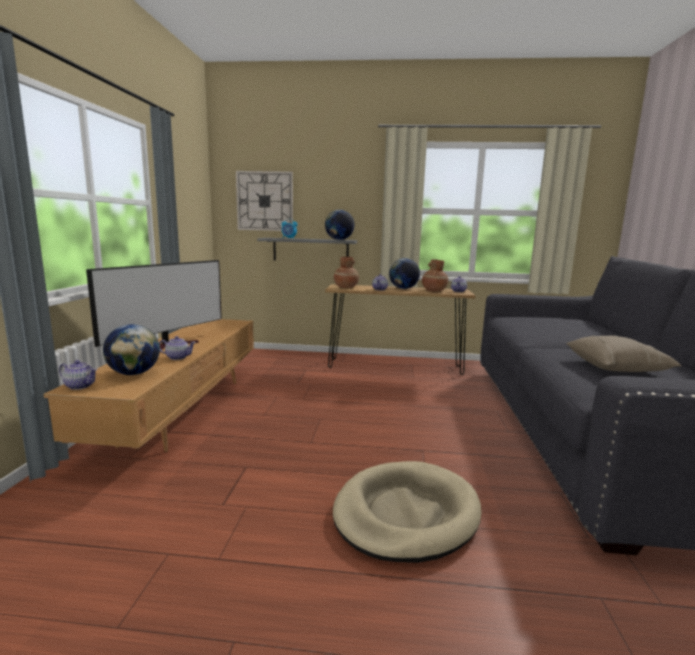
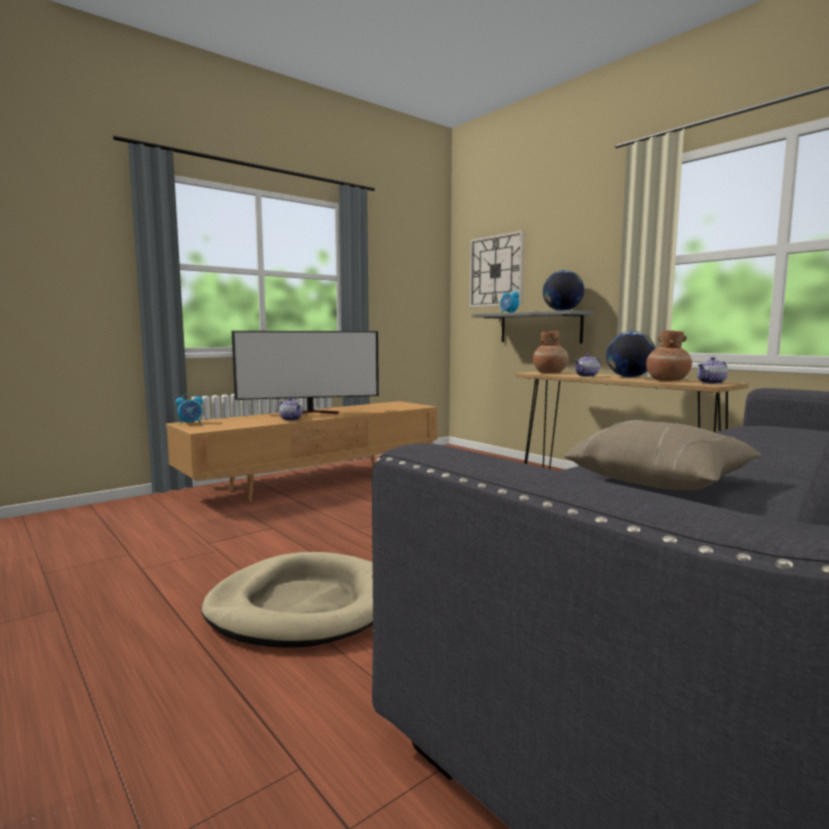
camera: 45 degrees right, 5 degrees down
(80, 386) = (190, 423): teapot -> alarm clock
(134, 373) = (236, 422): globe -> none

